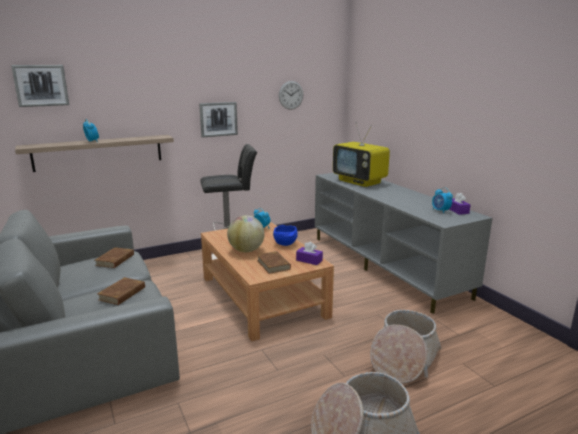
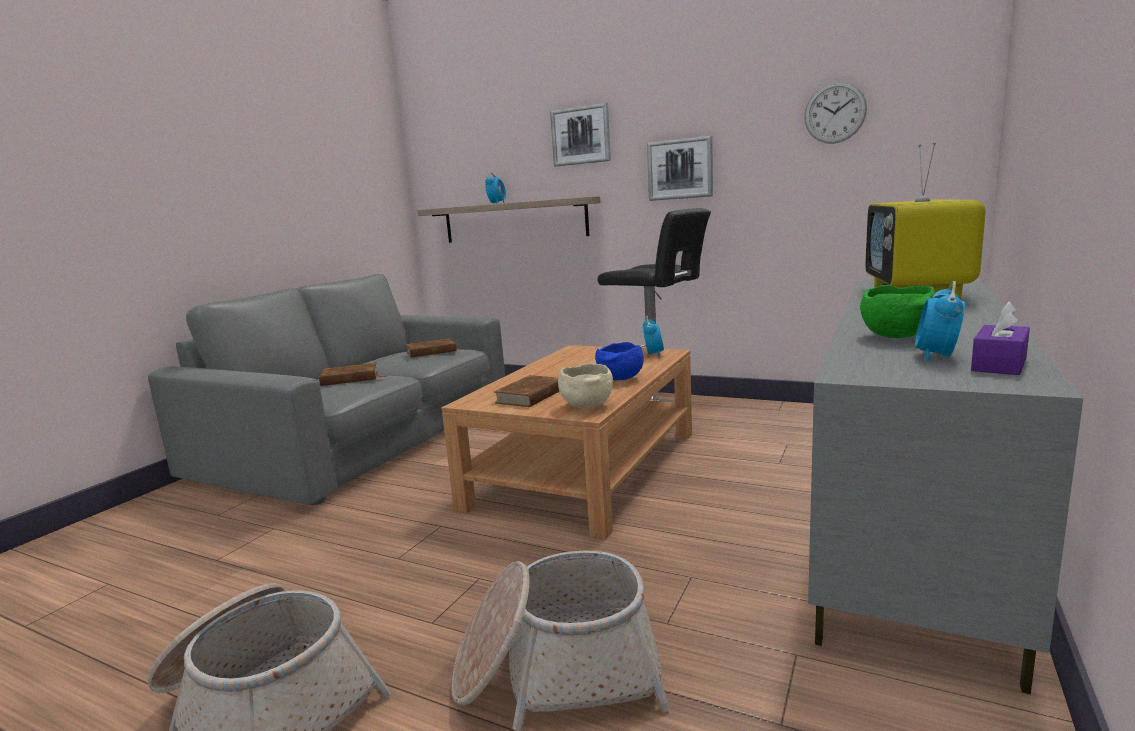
camera: 55 degrees right, 5 degrees down
(41, 85) = (458, 133): picture -> picture (581, 135)
(246, 250) = (553, 373): globe -> none
(309, 260) = (586, 405): purple tissue box -> beige bowl
(413, 205) = (898, 337): none -> green bowl

